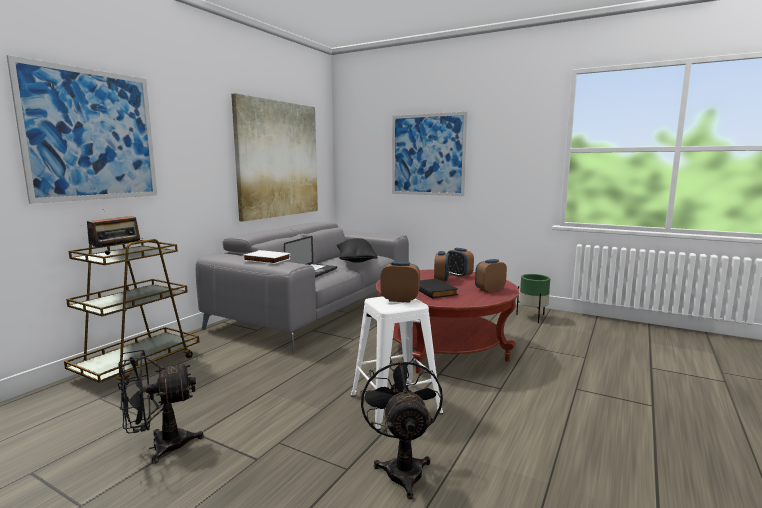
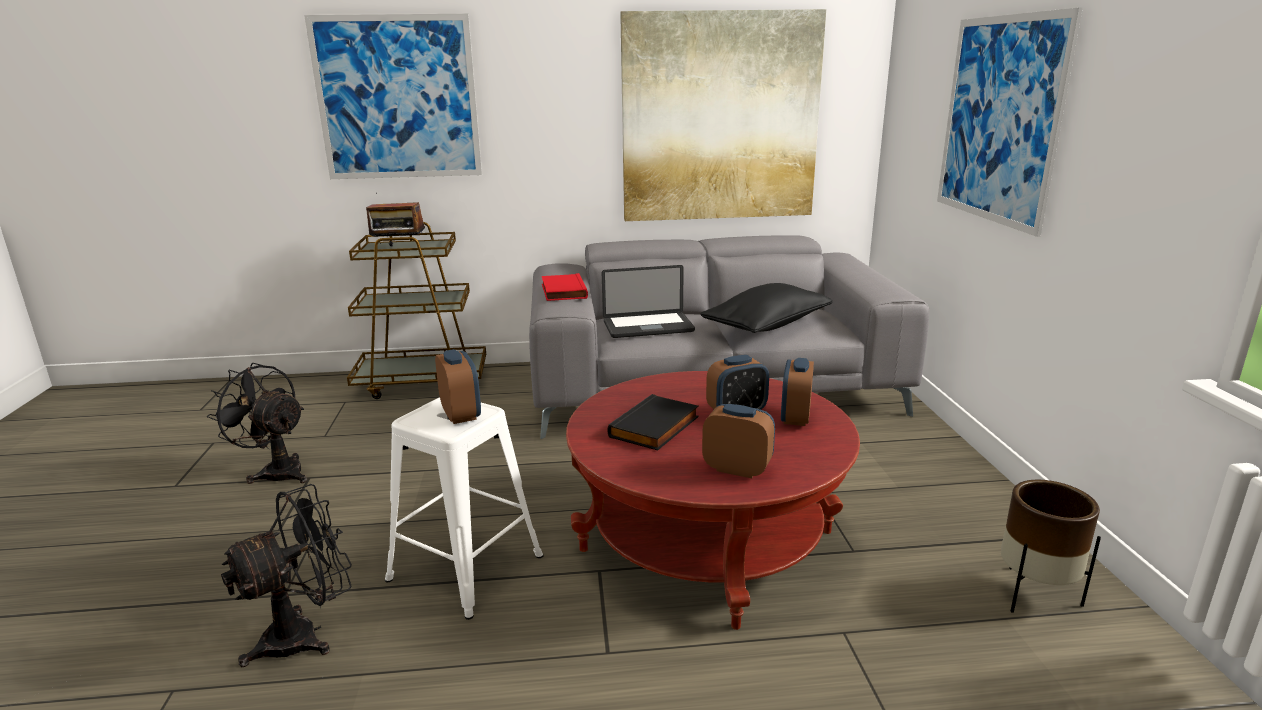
camera: 55 degrees right, 10 degrees up
(266, 260) = (562, 291): white book -> red book
(532, 317) = (1033, 594): green planter -> brown planter

